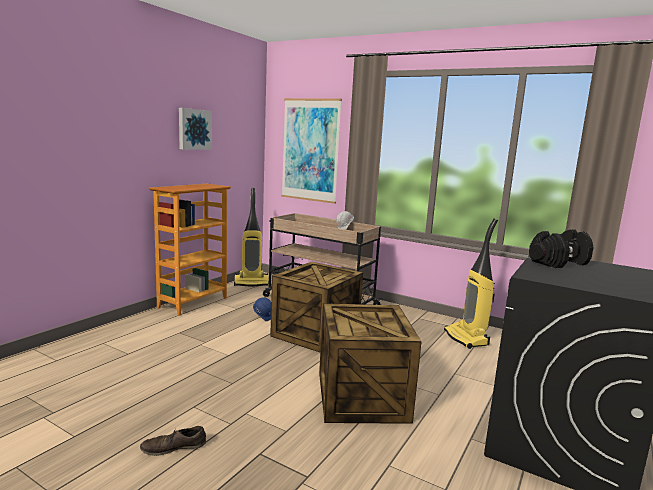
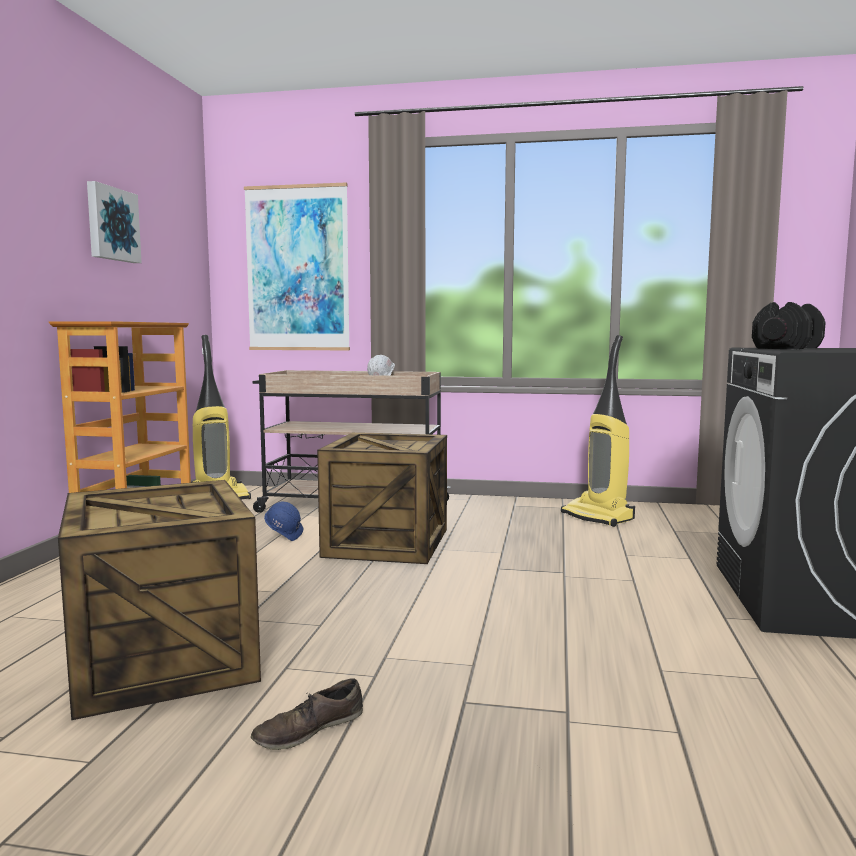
camera: 20 degrees left, 5 degrees down
(360, 396) = (533, 602): crate -> crate (160, 658)

